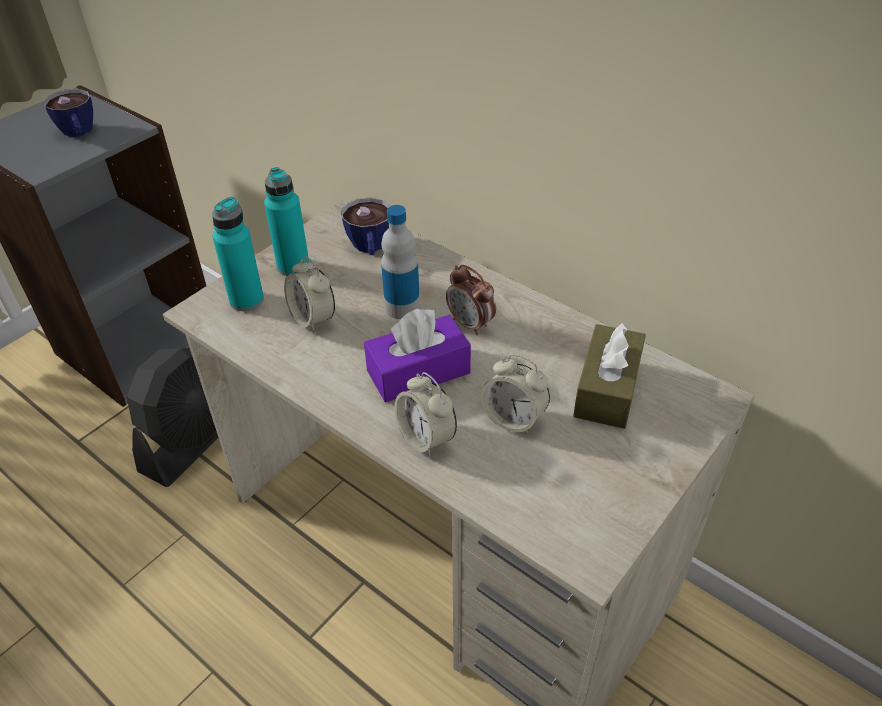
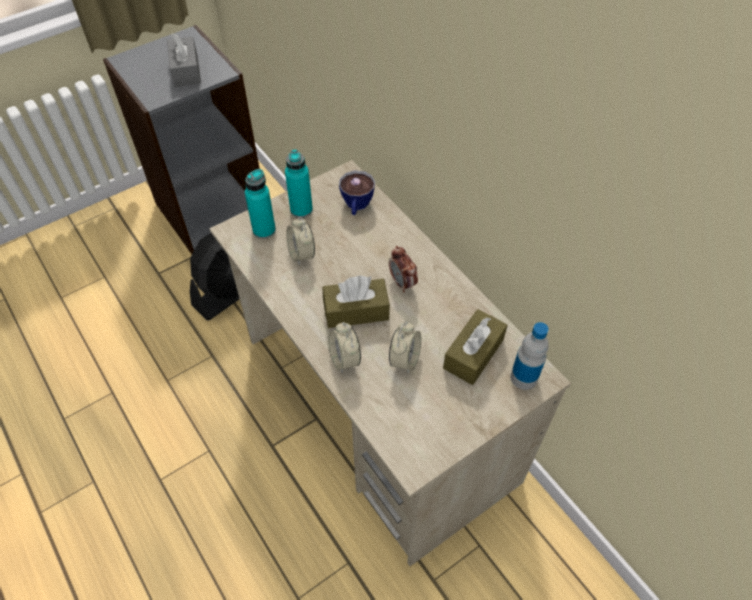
camera: 15 degrees right, 10 degrees up
(79, 133) = (186, 70): cup -> grey tissue box
(402, 307) = (362, 259): bottle -> bottle (524, 377)
(418, 372) = (356, 311): purple tissue box -> brown tissue box
(514, 419) = (404, 360): alarm clock -> alarm clock turned 120 degrees counterclockwise

